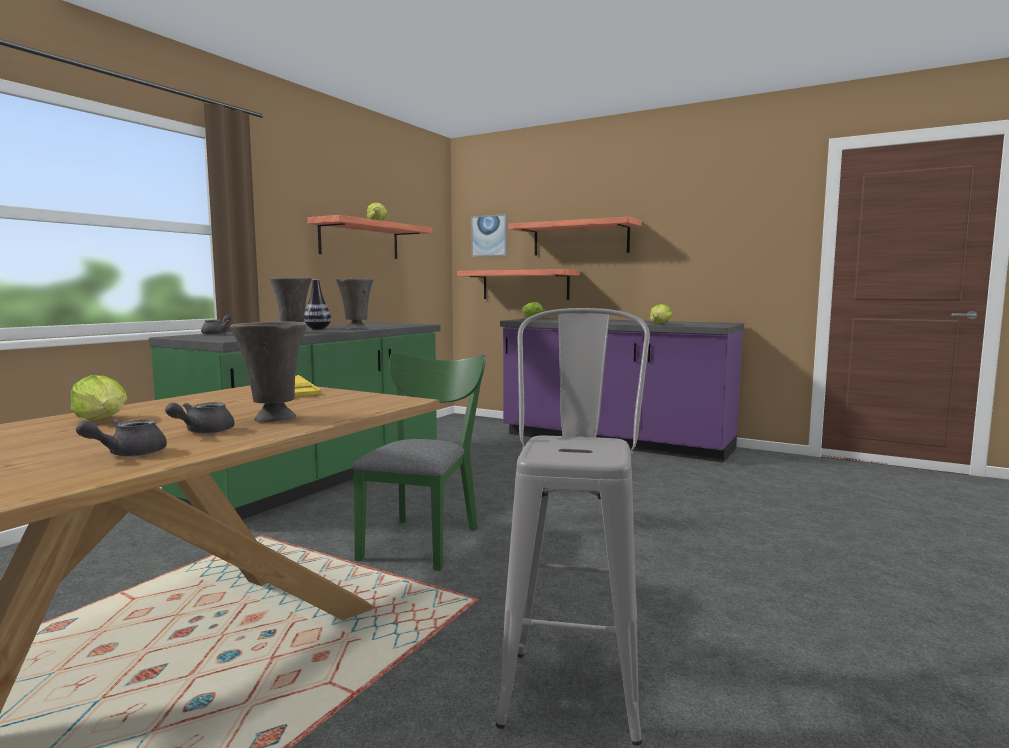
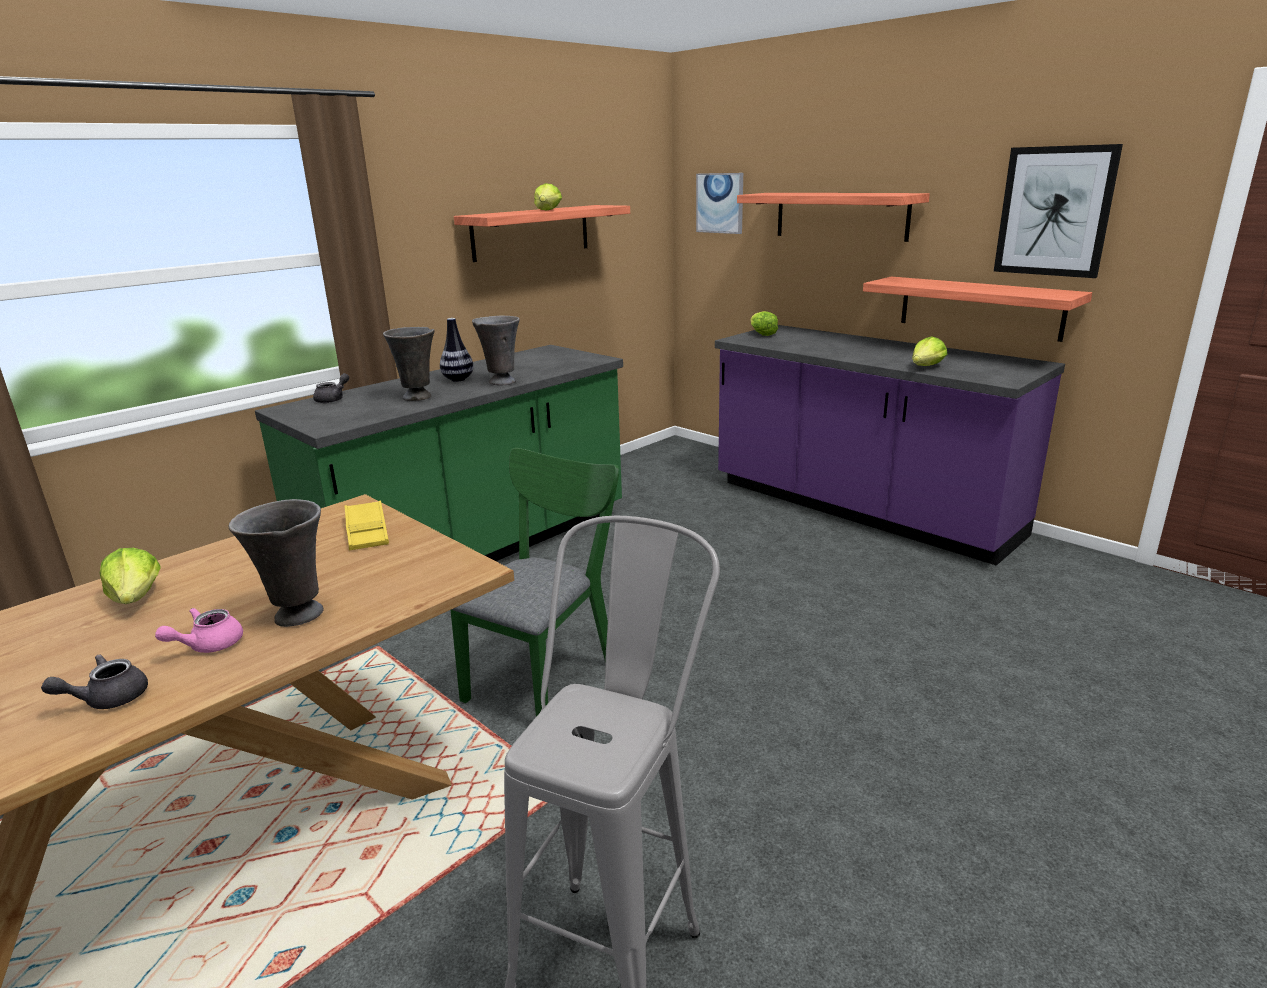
camera: 15 degrees right, 15 degrees up
(203, 432) = (208, 645): grey teapot -> pink teapot
(525, 285) = (764, 277): shelf -> shelf (980, 307)
(724, 226) = (1054, 211): none -> picture

